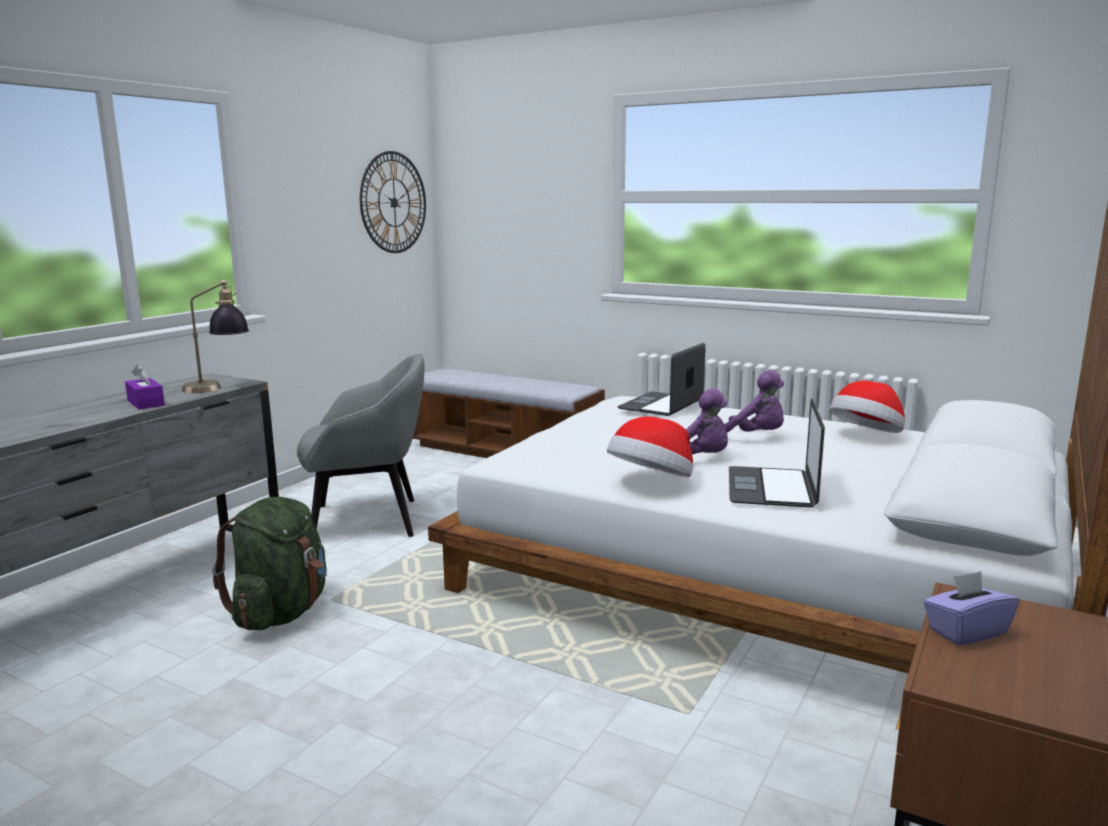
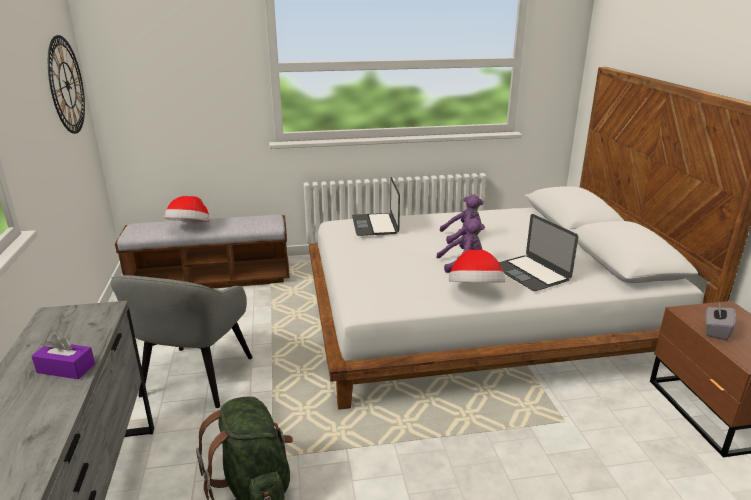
camera: 40 degrees left, 10 degrees up
(218, 387) = (97, 323): table lamp -> none
(368, 520) = (196, 378): grey armchair -> grey armchair turned 150 degrees clockwise
(866, 436) = (504, 219): hat -> hat (190, 228)
(966, 631) = (715, 331): purple tissue box -> grey tissue box

